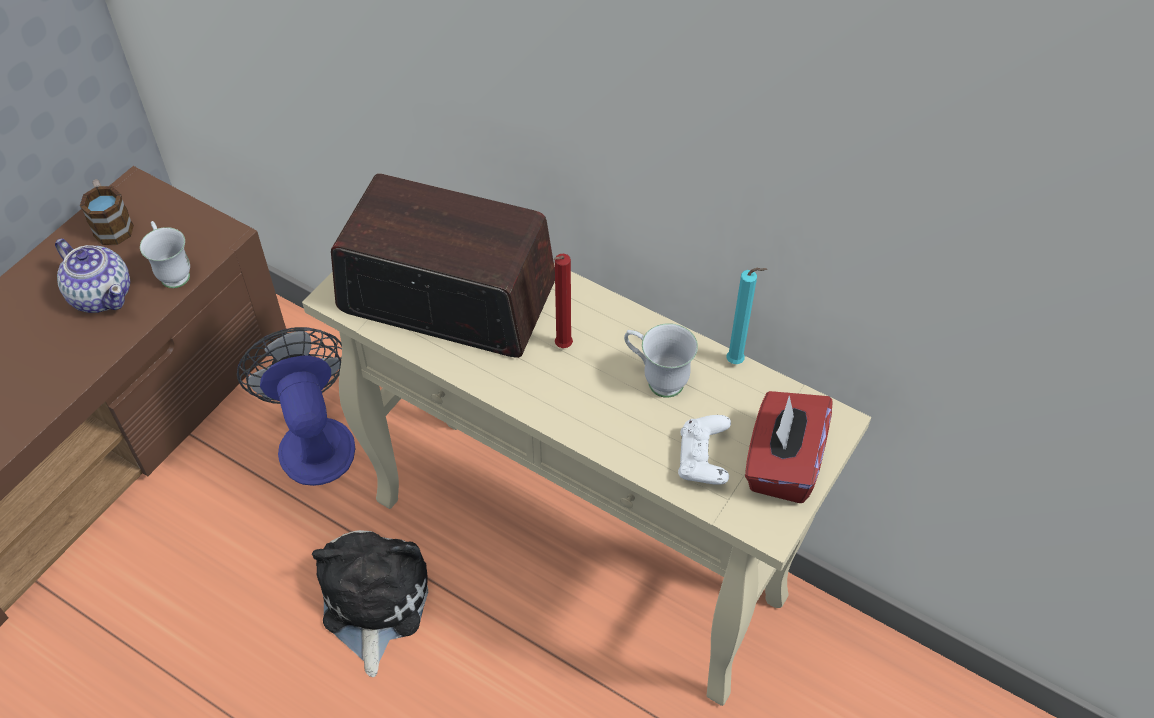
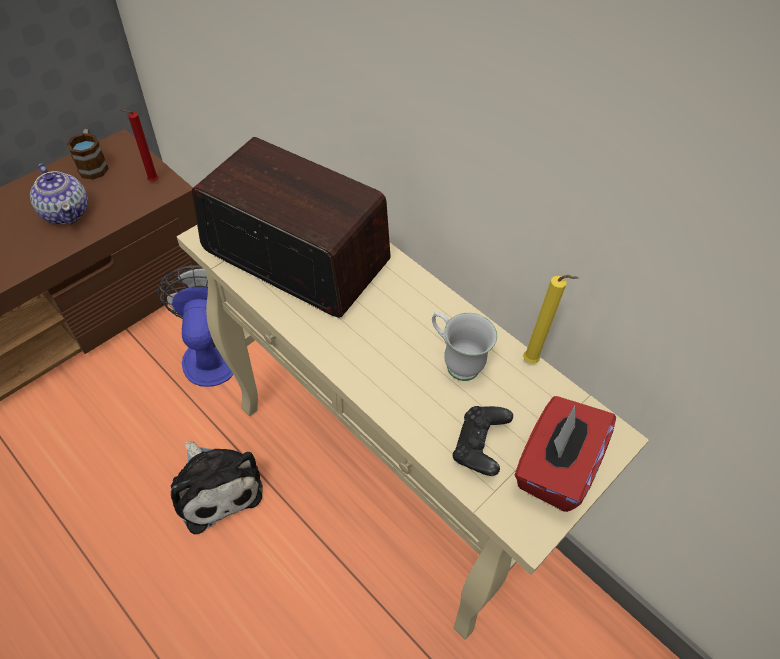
camera: 10 degrees right, 0 degrees up
(173, 272) = (123, 206): white mug -> none
(373, 603) = (215, 486): plush toy -> plush toy turned 135 degrees clockwise
(561, 347) = (379, 317): red candle -> red candle (152, 182)
(703, 460) = (479, 447): white game controller -> black game controller
(737, 362) = (532, 362): turquoise candle -> yellow candle

